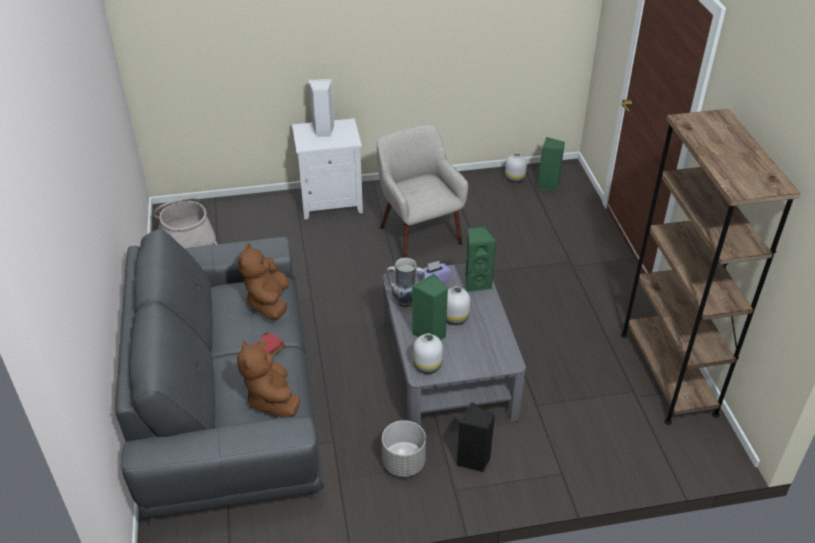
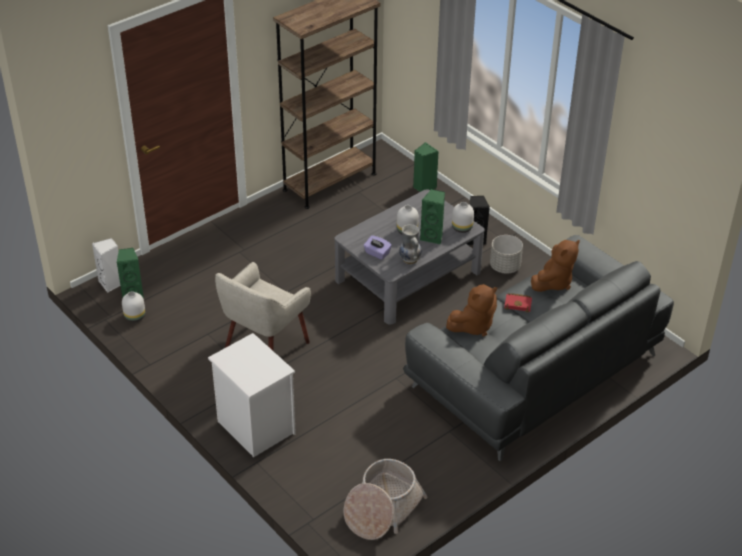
camera: 120 degrees left, 0 degrees up
(323, 131) = (247, 368): white speaker -> white speaker (111, 283)
(476, 283) = (362, 233): green speaker -> green speaker (423, 186)

